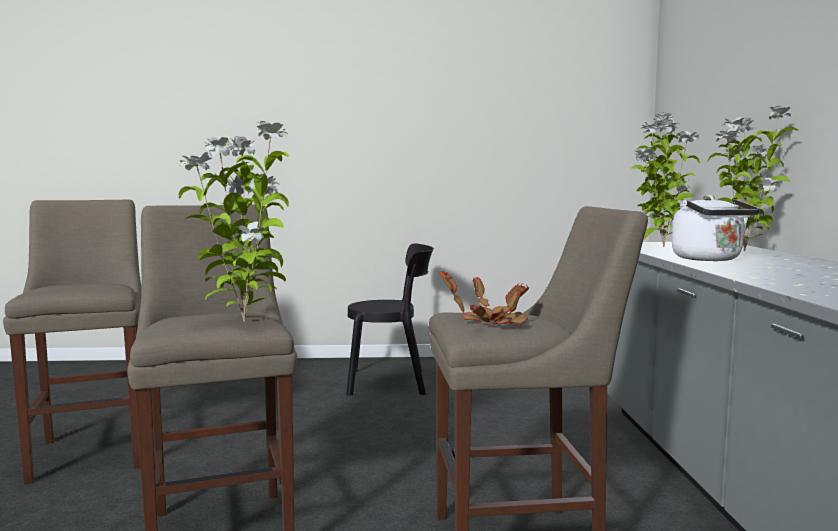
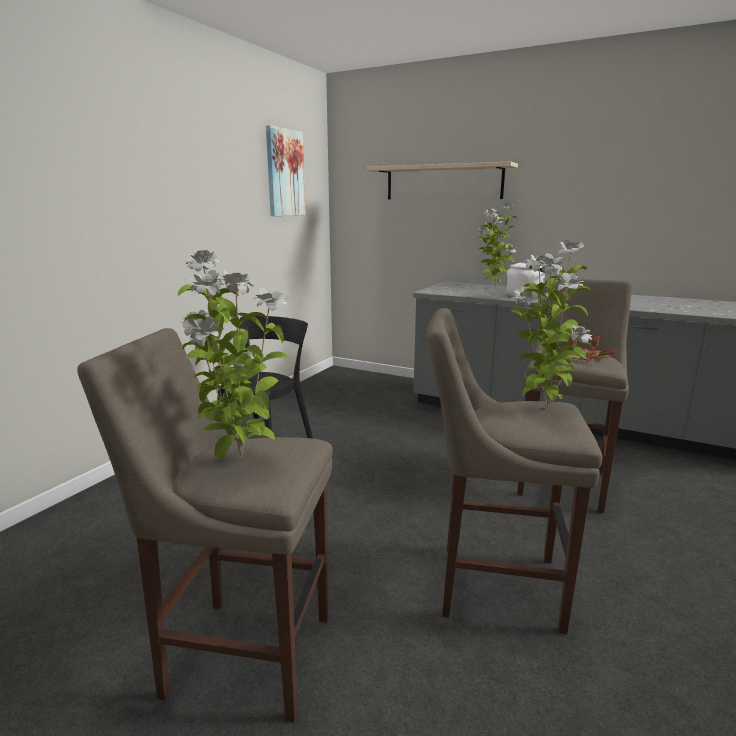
camera: 60 degrees left, 10 degrees up
(556, 99) = (284, 173): none -> picture
(661, 247) = (458, 291): potted plant -> potted plant (239, 458)
(737, 87) = (443, 182): none -> beige shelf

